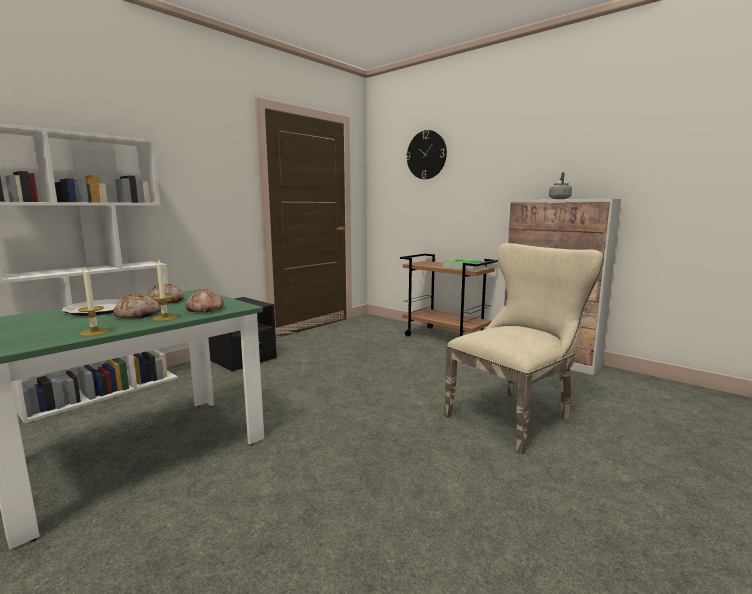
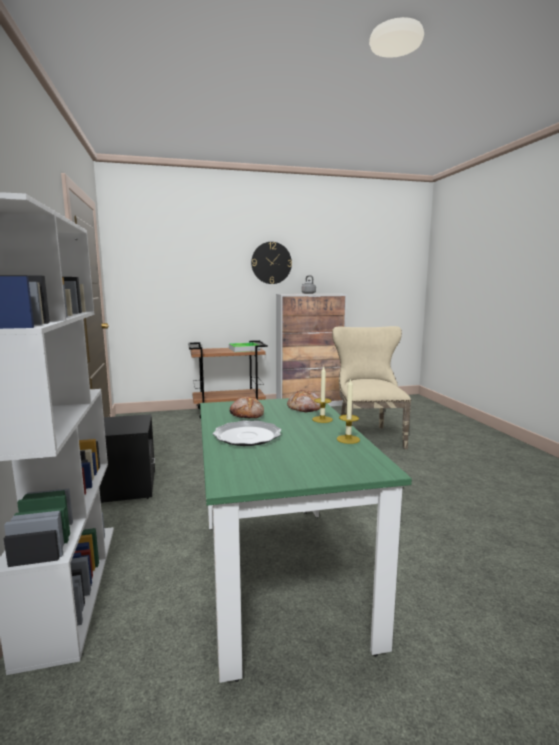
camera: 55 degrees left, 0 degrees up
(138, 315) = (296, 425): bread -> none
(426, 155) = (183, 252): wall clock -> wall clock (271, 263)

